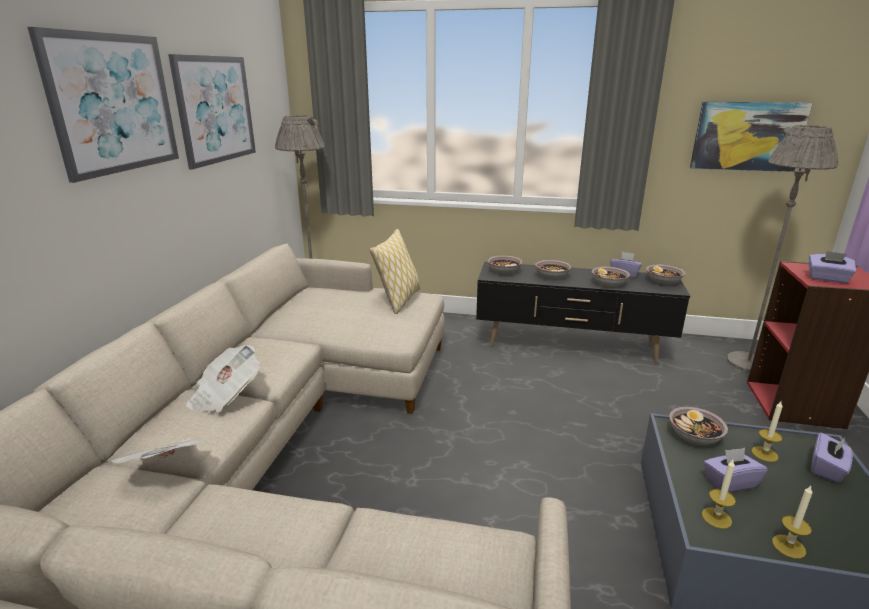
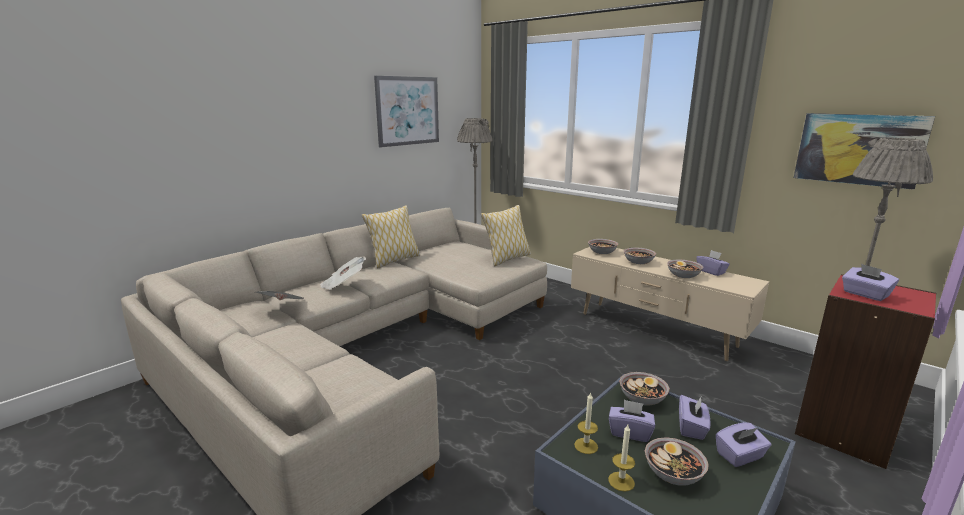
camera: 30 degrees right, 5 degrees down
(113, 104) = (328, 104): picture -> none
(256, 336) = (394, 260): none -> pillow
(571, 346) = (655, 330): black tv stand -> beige tv stand
(663, 282) = (742, 283): bowl -> bowl (673, 473)
(764, 454) = (691, 428): candle -> purple tissue box

